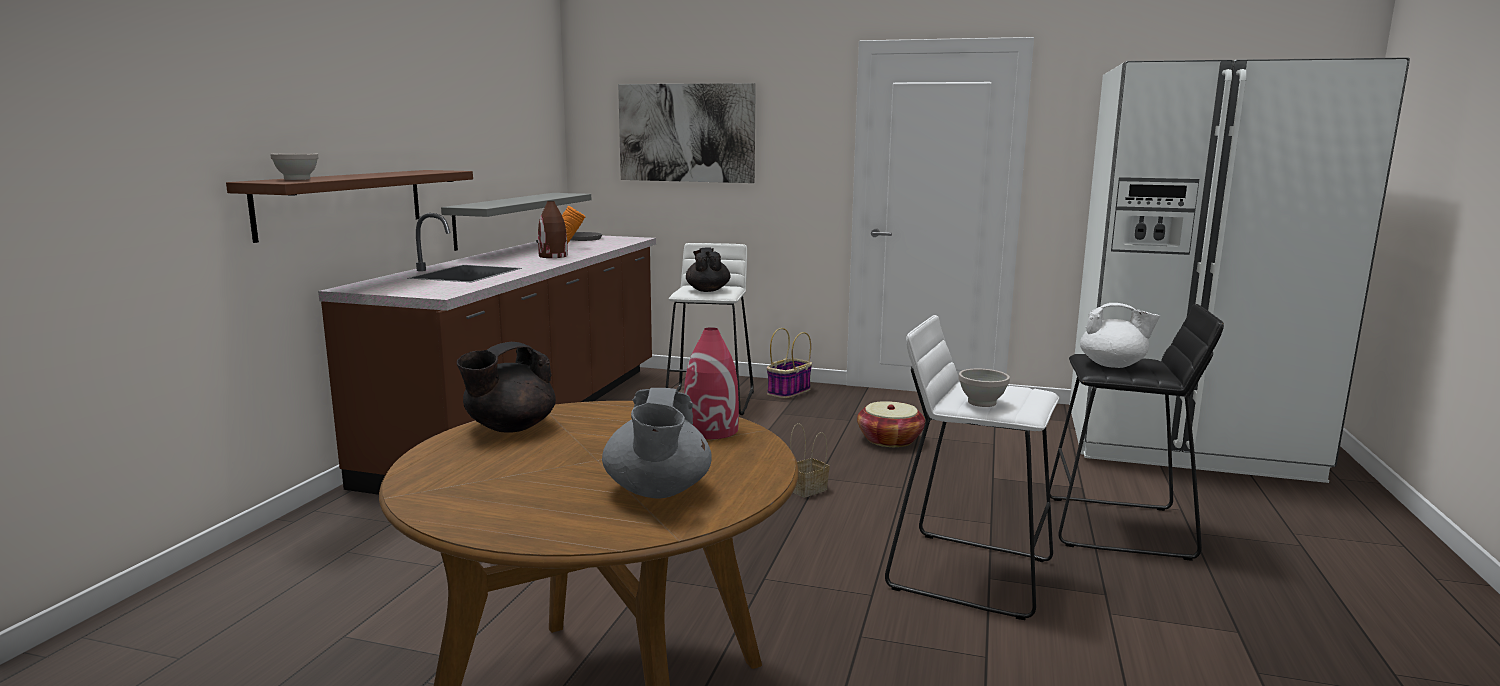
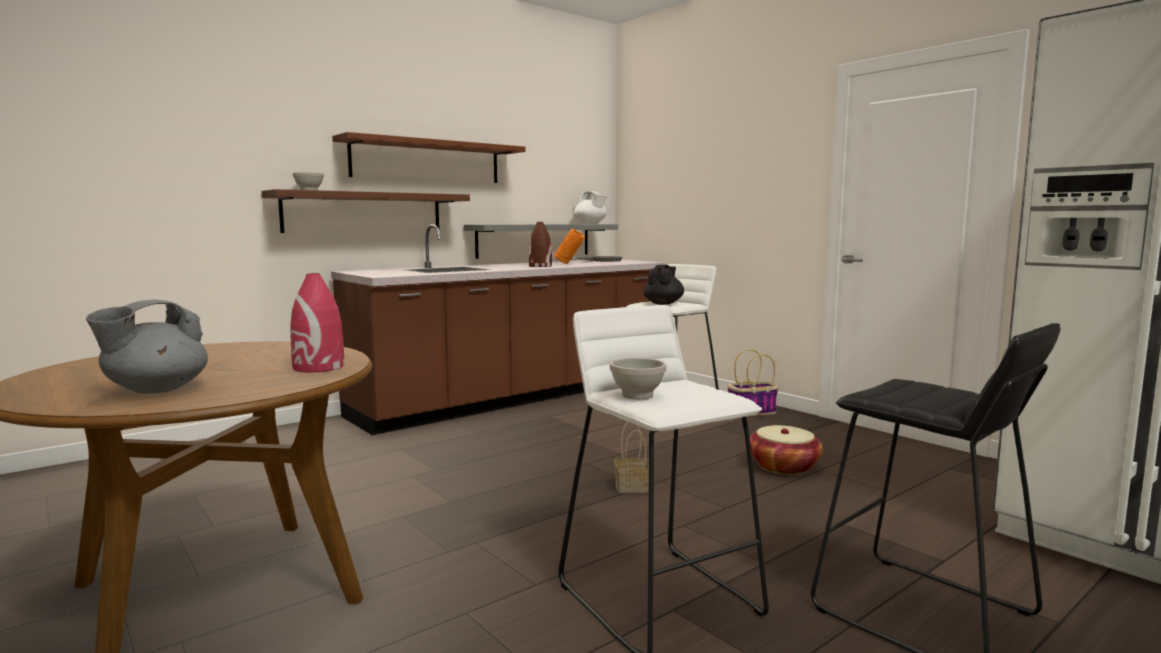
camera: 35 degrees right, 5 degrees down
(401, 125) = (427, 161): none -> brown shelf
(509, 427) = (225, 348): black teapot -> none
(686, 133) = (694, 170): picture -> none
(1113, 365) = (906, 392): white teapot -> white teapot (590, 224)

